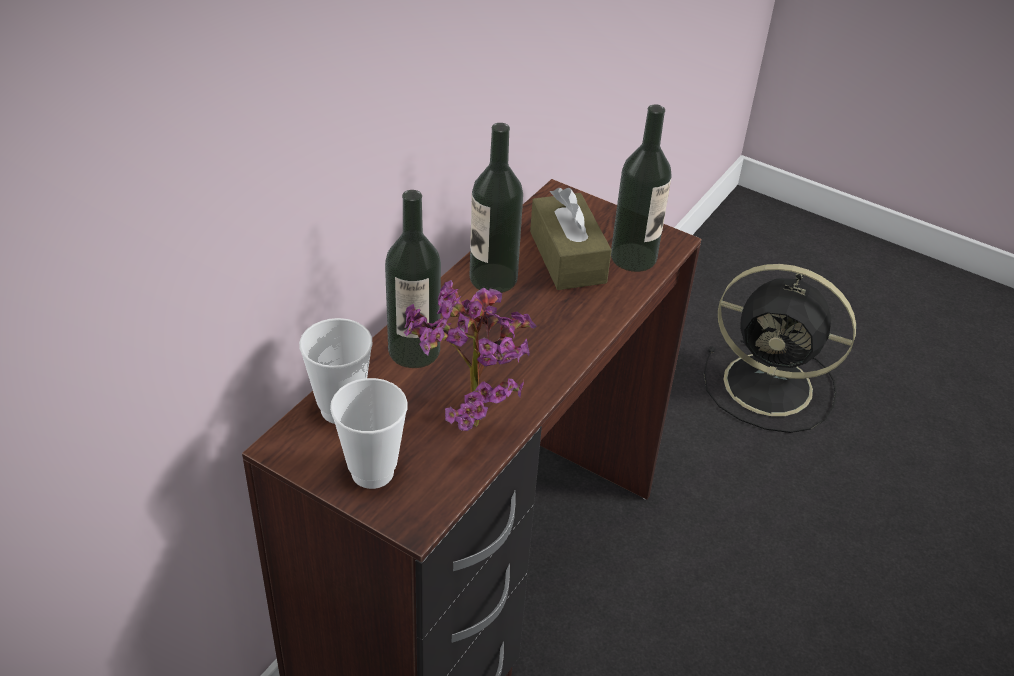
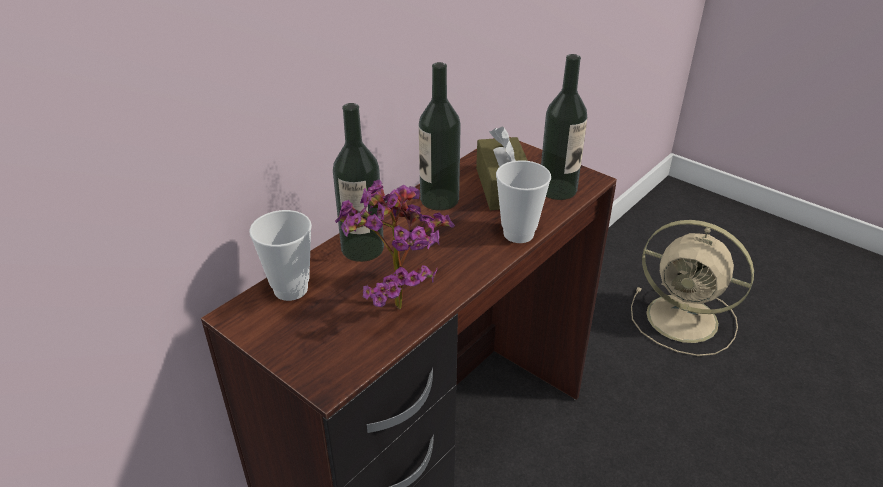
camera: 10 degrees right, 5 degrees down
(372, 472) = (303, 340): cup -> cup (518, 234)
(772, 386) = (685, 319): black fan -> beige fan

